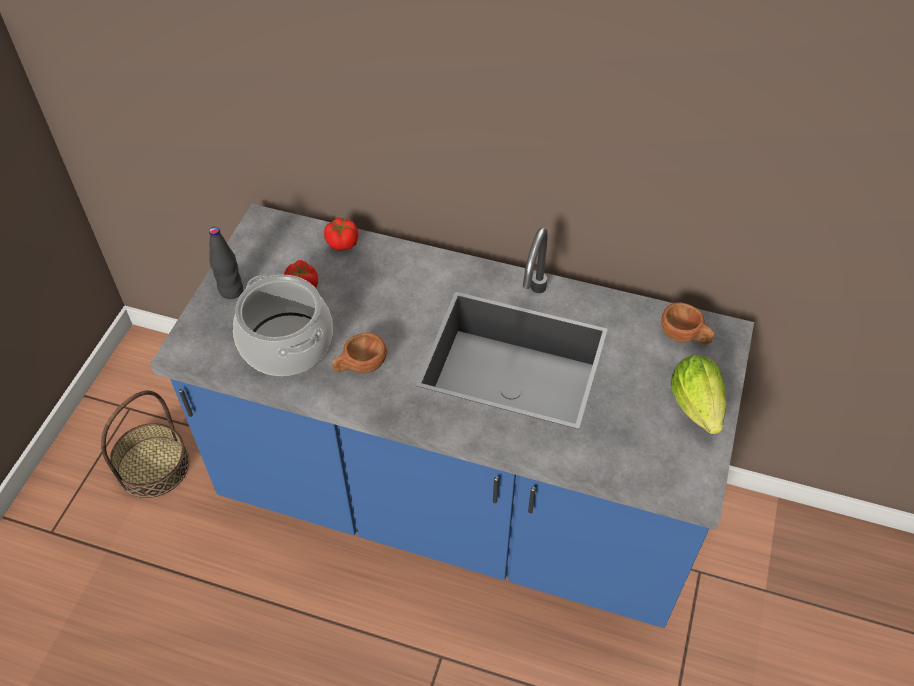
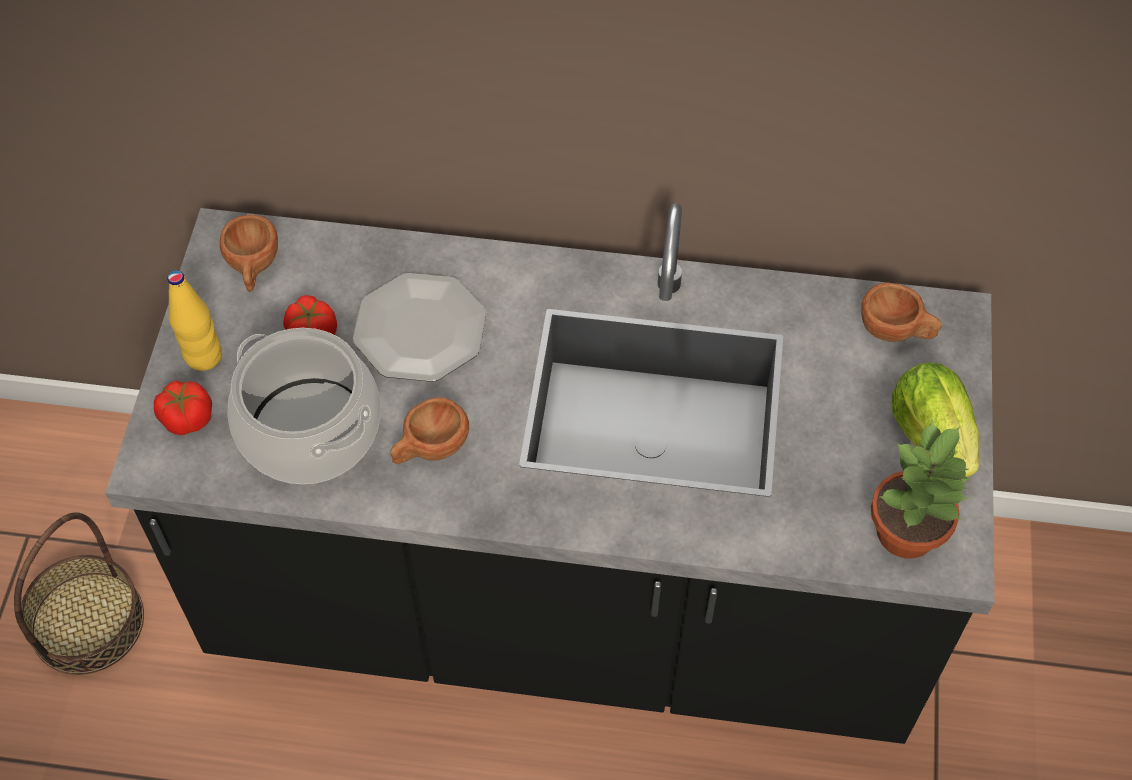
camera: 10 degrees left, 5 degrees up
(231, 291) = (203, 357): black bottle -> yellow bottle
(275, 242) = (253, 268): none -> brown cup
(342, 243) = (357, 254): tomato -> tomato (187, 418)
(371, 293) = (420, 329): none -> plate
(457, 501) = (566, 601): blue counter -> black counter
(668, 466) = (908, 532): none -> potted plant

